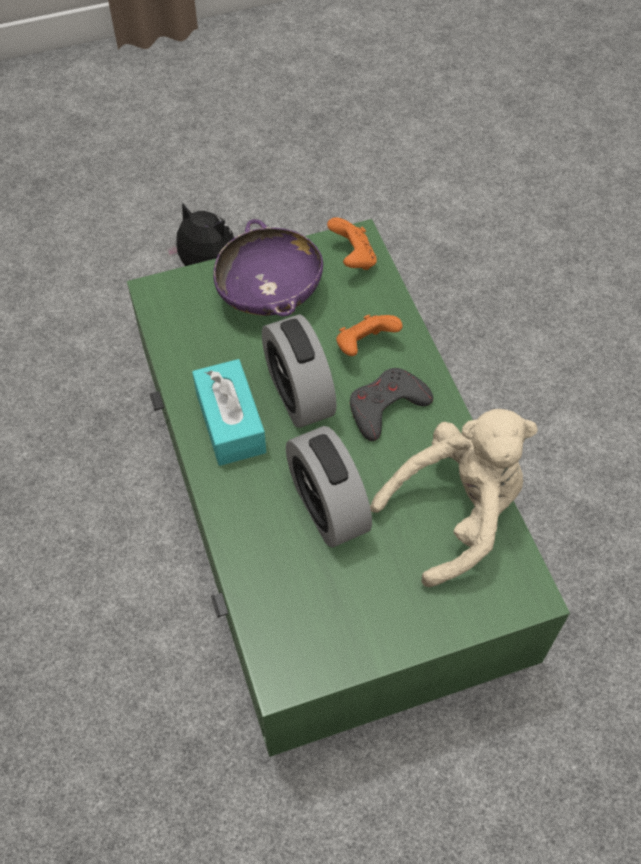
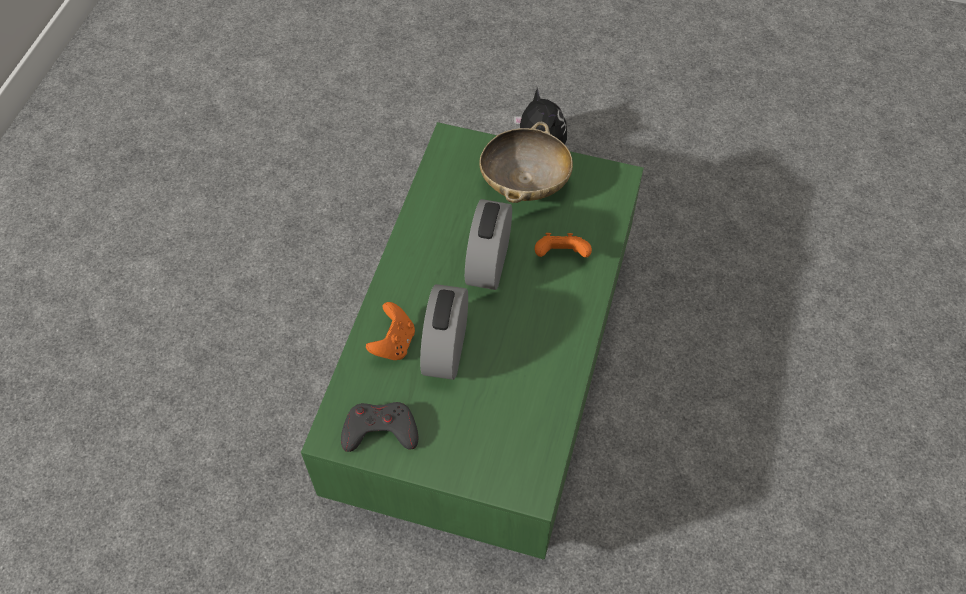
camera: 35 degrees right, 0 degrees up
(230, 422) = (428, 256): turquoise tissue box -> none
(270, 294) = (525, 183): purple bowl -> beige bowl
(353, 258) = (605, 189): orange game controller -> orange game controller (393, 343)
(386, 406) = (541, 306): grey game controller -> grey game controller (380, 430)
(456, 513) = (528, 406): beige plush toy -> none

